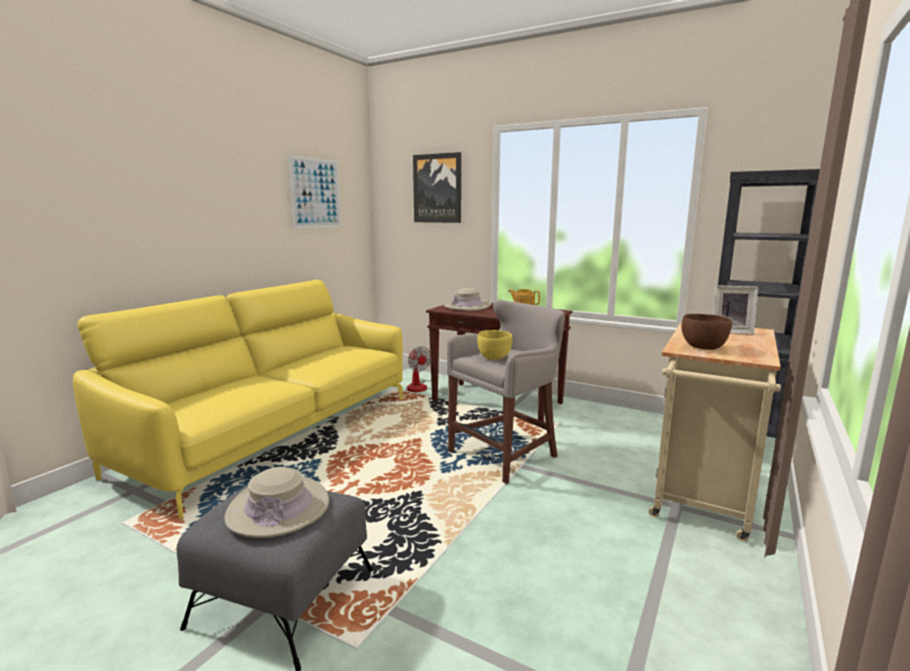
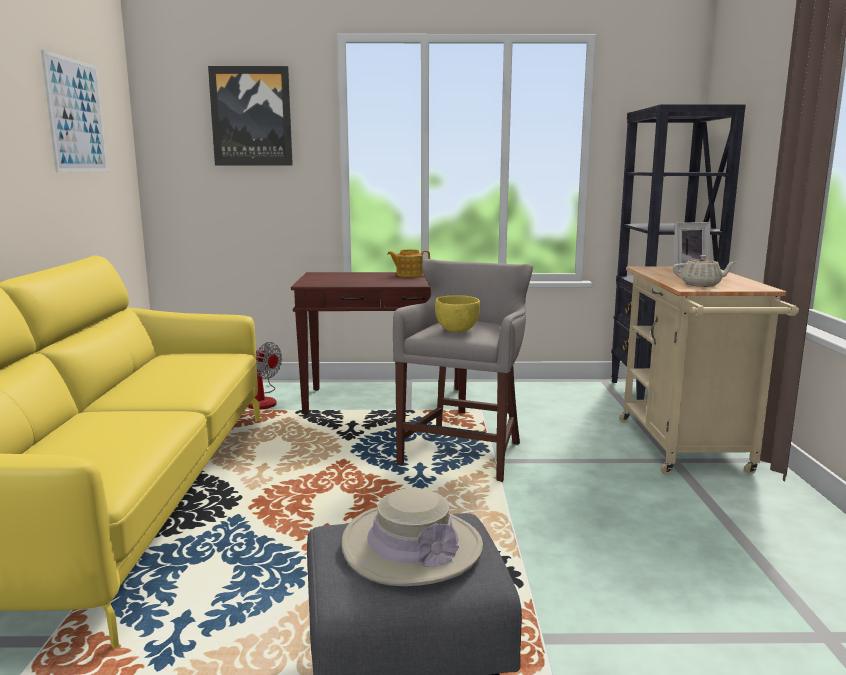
camera: 30 degrees left, 0 degrees up
(467, 306) = (336, 278): beige hat -> none
(703, 348) = (701, 285): brown bowl -> beige teapot

